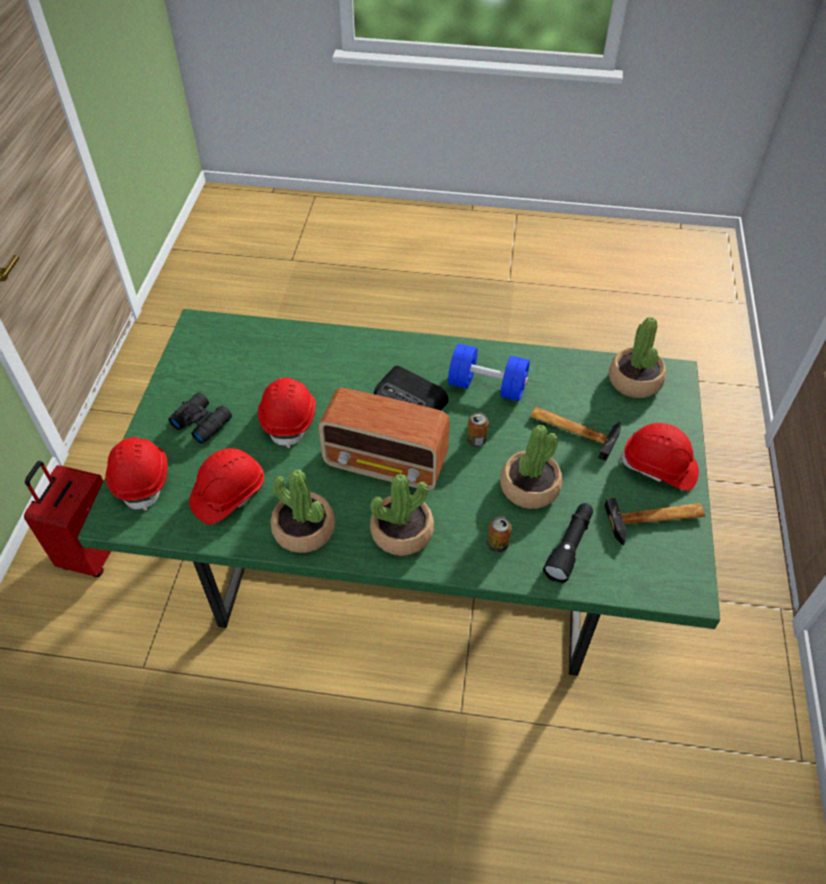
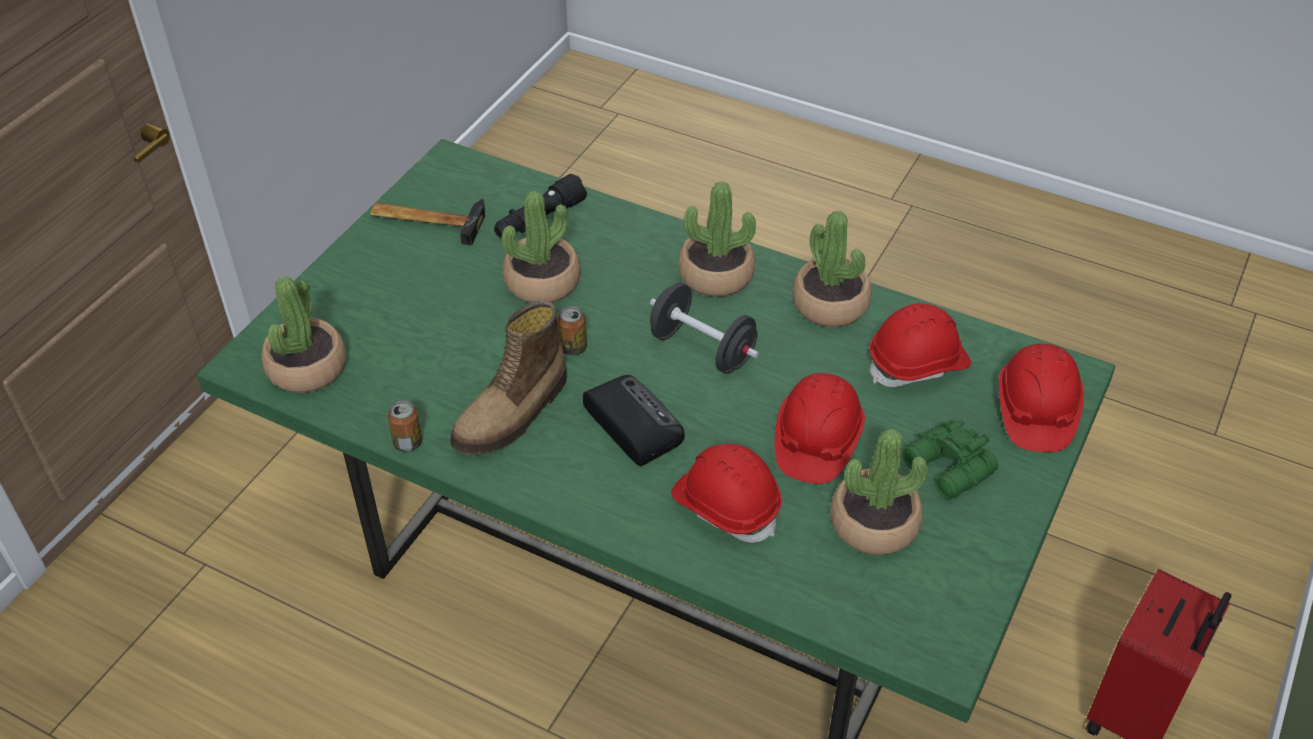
camera: 160 degrees left, 5 degrees down
(202, 422) = (947, 470): black binoculars -> green binoculars
(244, 378) = (874, 524): none -> potted plant
(387, 464) = (702, 349): radio -> black dumbbell
(487, 386) = (513, 414): blue dumbbell -> boot
(497, 544) = (615, 239): can -> can (408, 443)
(573, 429) = (440, 330): hammer -> none
(659, 467) = (376, 264): red hard hat -> red hard hat (726, 505)

